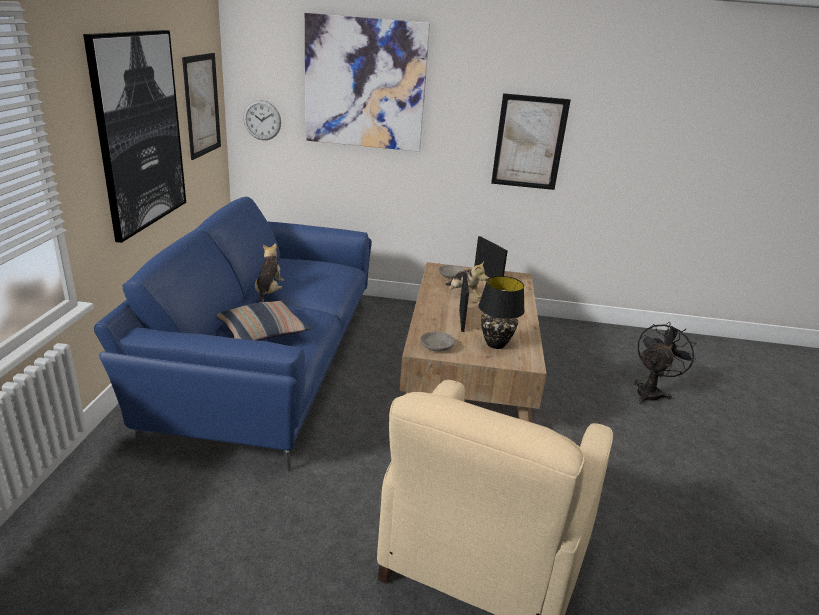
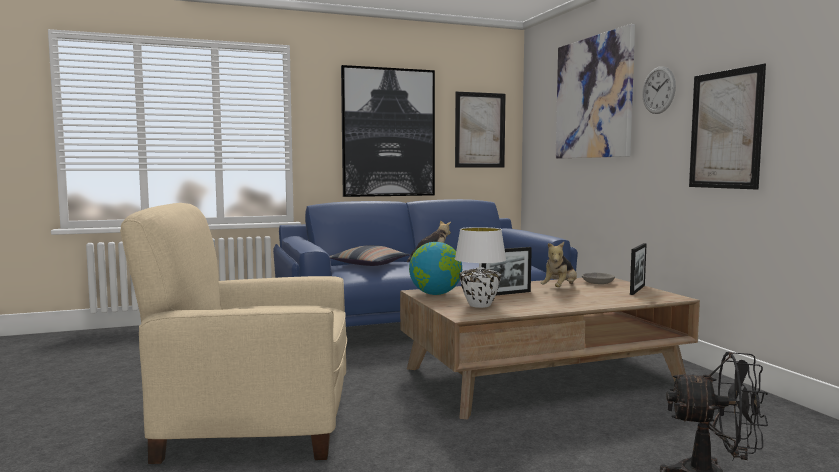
camera: 65 degrees right, 20 degrees down
(262, 120) = (537, 145): wall clock -> wall clock (658, 90)
(437, 346) = (435, 294): grey bowl -> globe
(495, 344) = (479, 305): black table lamp -> white table lamp

